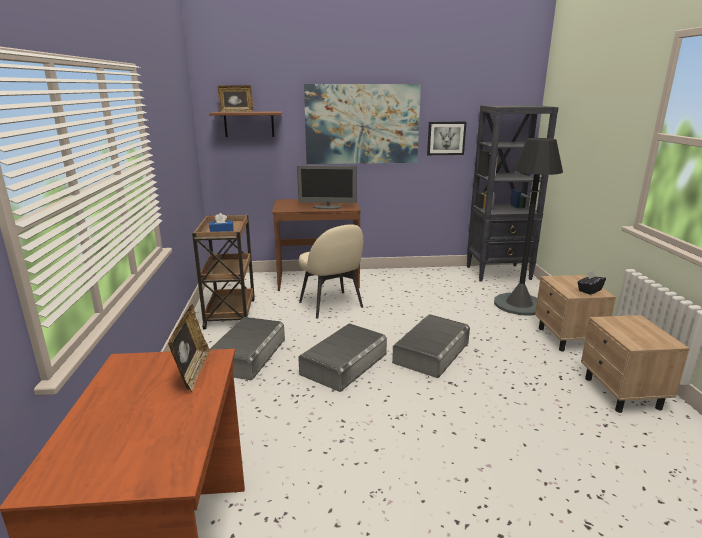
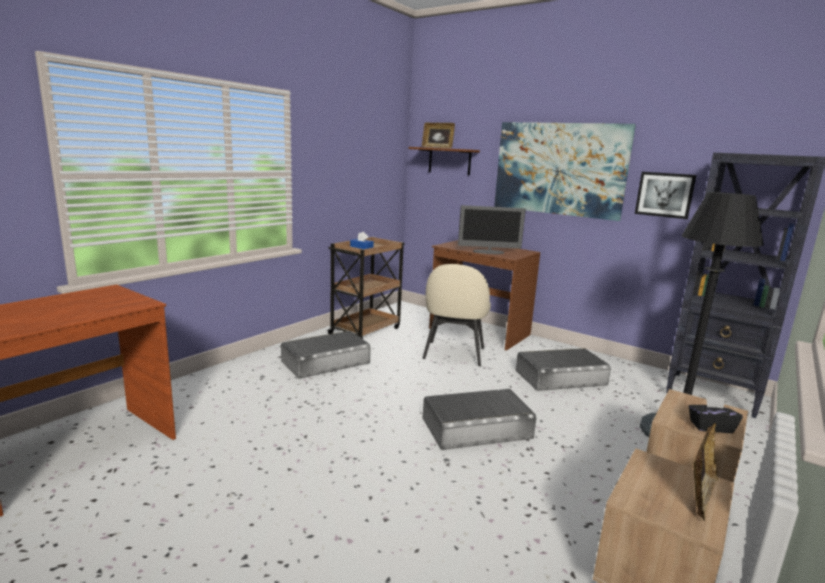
camera: 40 degrees right, 5 degrees down
(193, 372) = (116, 305): picture frame -> picture frame (700, 496)
(327, 207) = (488, 252): monitor -> monitor turned 45 degrees counterclockwise
(344, 363) = (382, 399): grey storage box -> grey storage box (560, 377)

